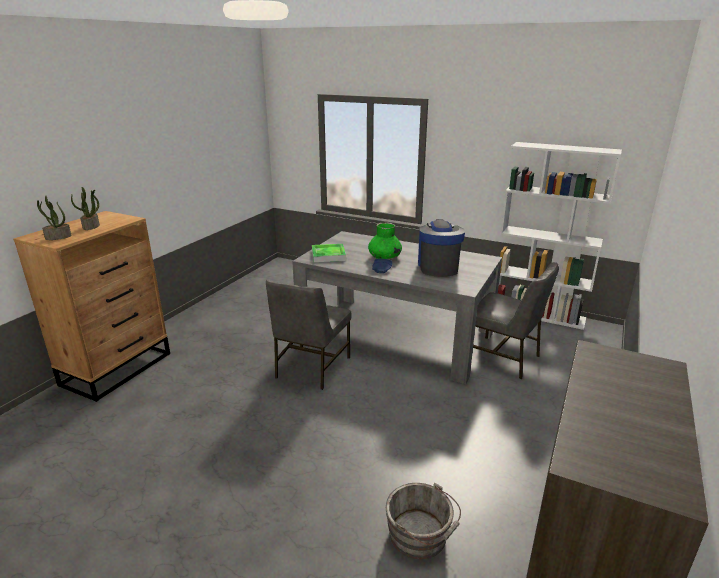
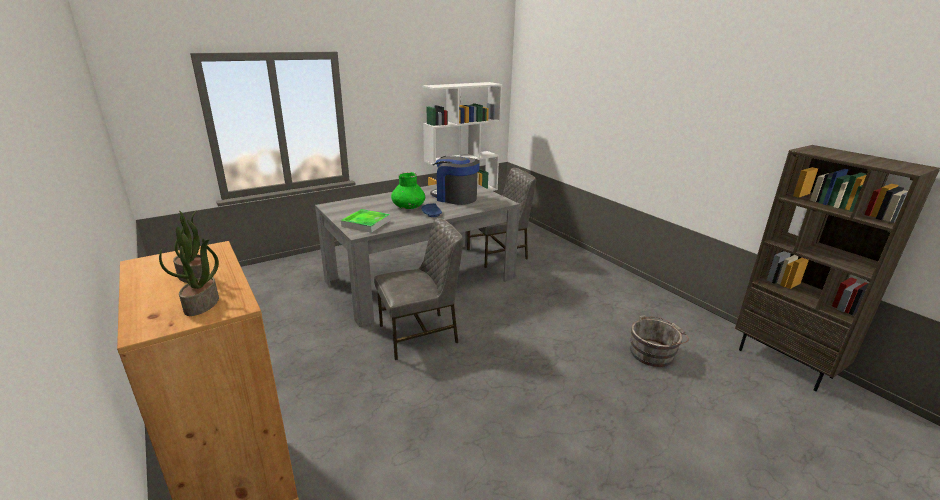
camera: 60 degrees left, 0 degrees up
(311, 368) = (420, 334): grey chair -> grey chair turned 75 degrees counterclockwise

